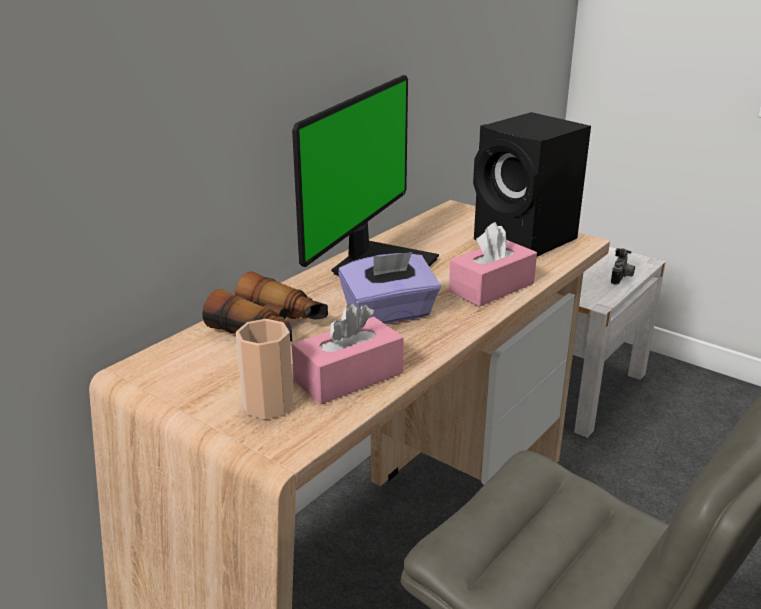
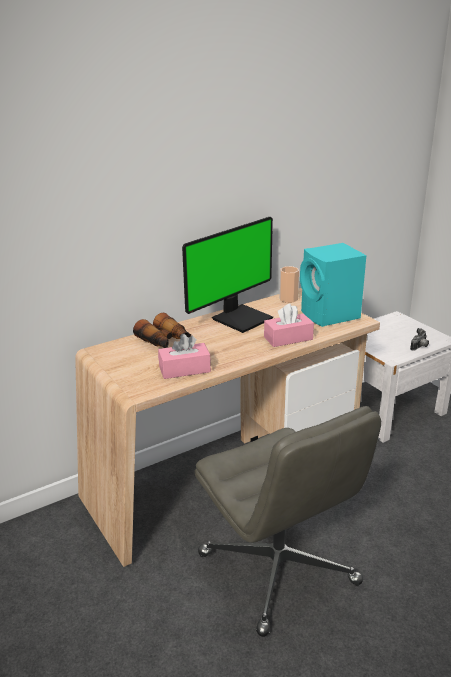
camera: 20 degrees right, 0 degrees up
(268, 404) = (141, 375): cup -> cup (288, 299)
(389, 314) = (225, 343): purple tissue box -> none
(527, 241) = (330, 316): black speaker -> turquoise speaker

